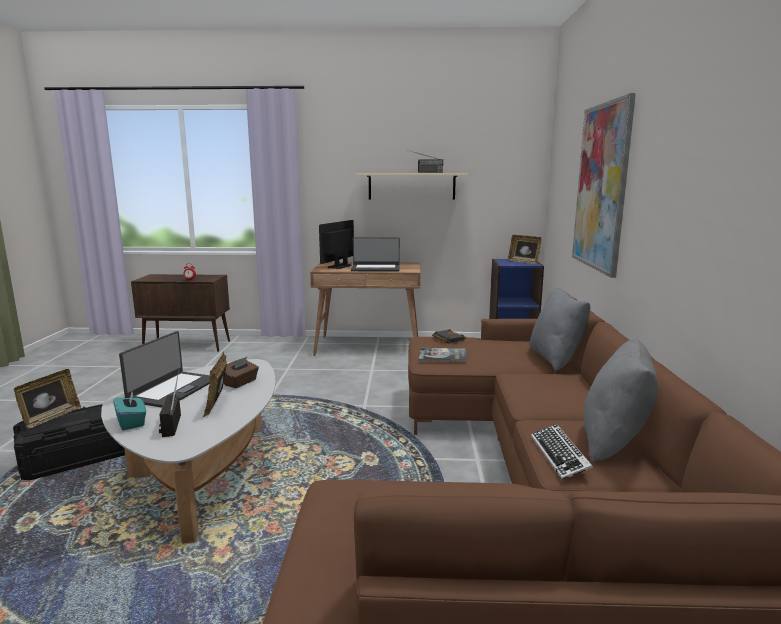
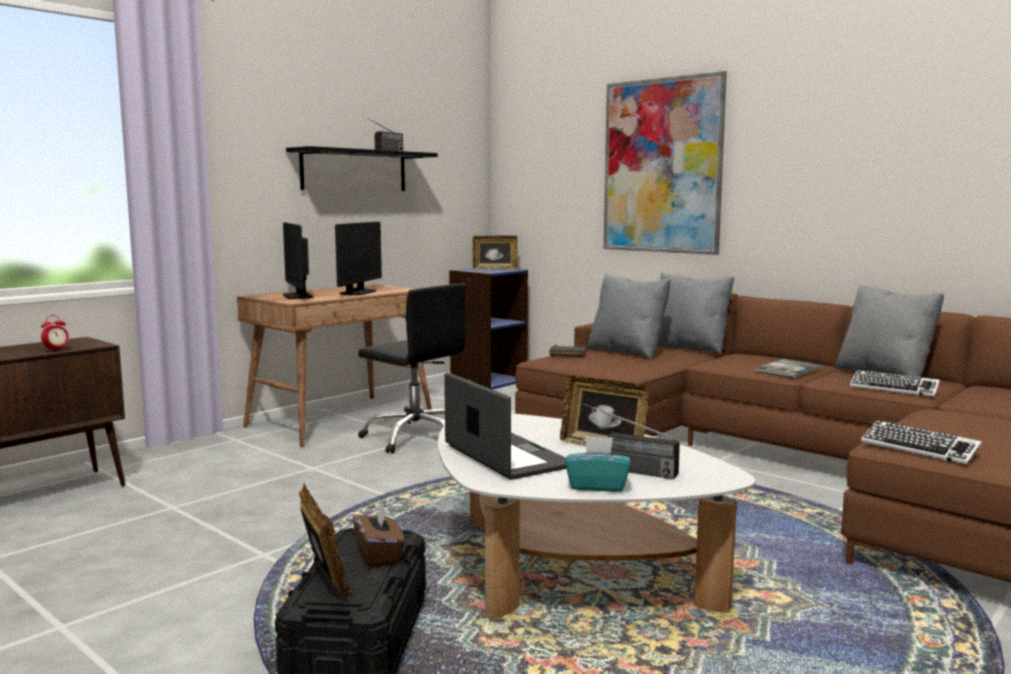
camera: 50 degrees left, 5 degrees down
(240, 383) = (544, 430): brown tissue box -> brown tissue box (379, 555)
(330, 503) = (919, 449): none -> keyboard
(369, 369) = (416, 437): none -> black office chair
(375, 268) = (358, 292): laptop -> monitor
(411, 186) = (354, 170): beige shelf -> black shelf
(442, 356) = (615, 365): book -> book (788, 369)
(494, 348) = (627, 352): none -> grey pillow

